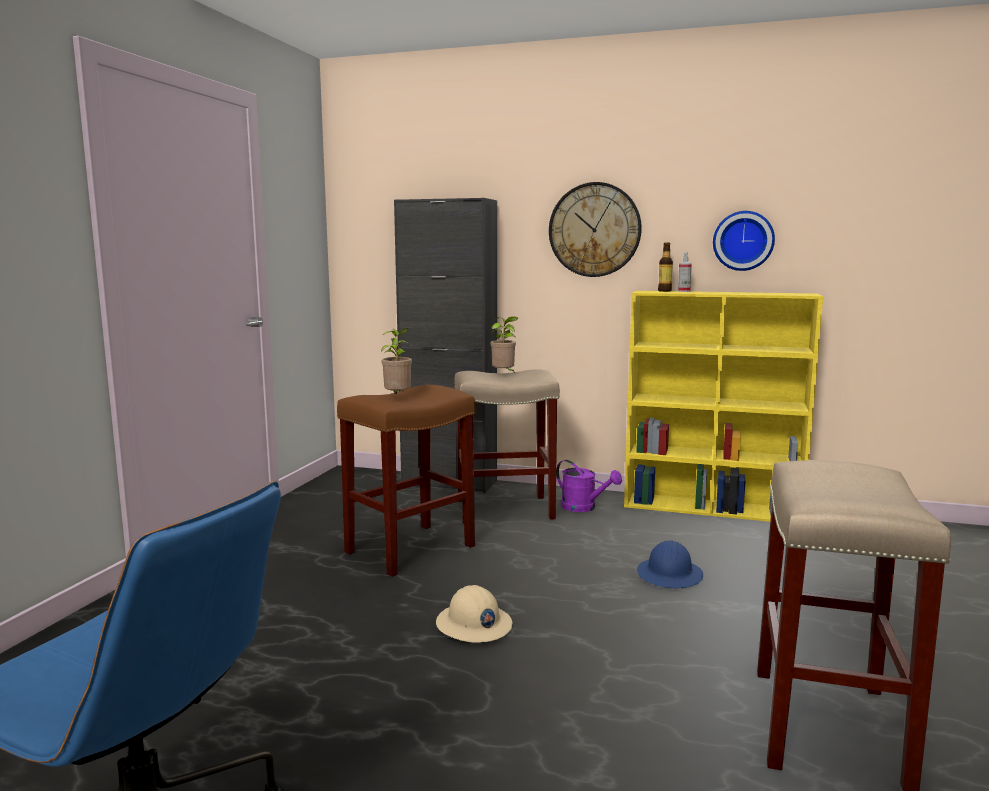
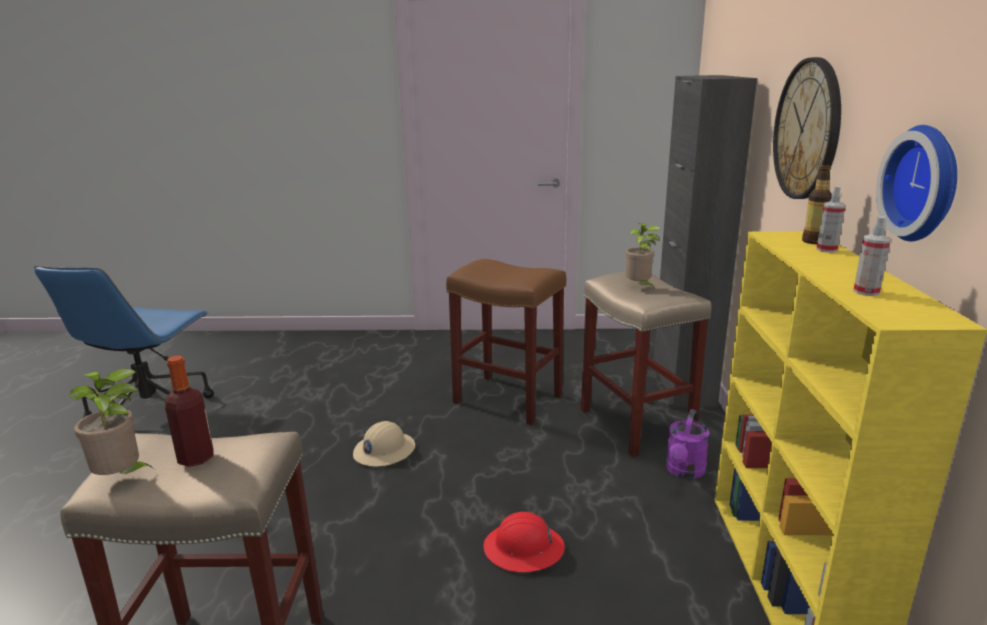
camera: 75 degrees right, 10 degrees up
(398, 398) = (488, 270): potted plant -> potted plant (123, 478)
(670, 575) = (524, 549): blue hard hat -> red hard hat
(765, 293) = (866, 292): none -> spray bottle
(844, 483) = (196, 458): none -> bottle

